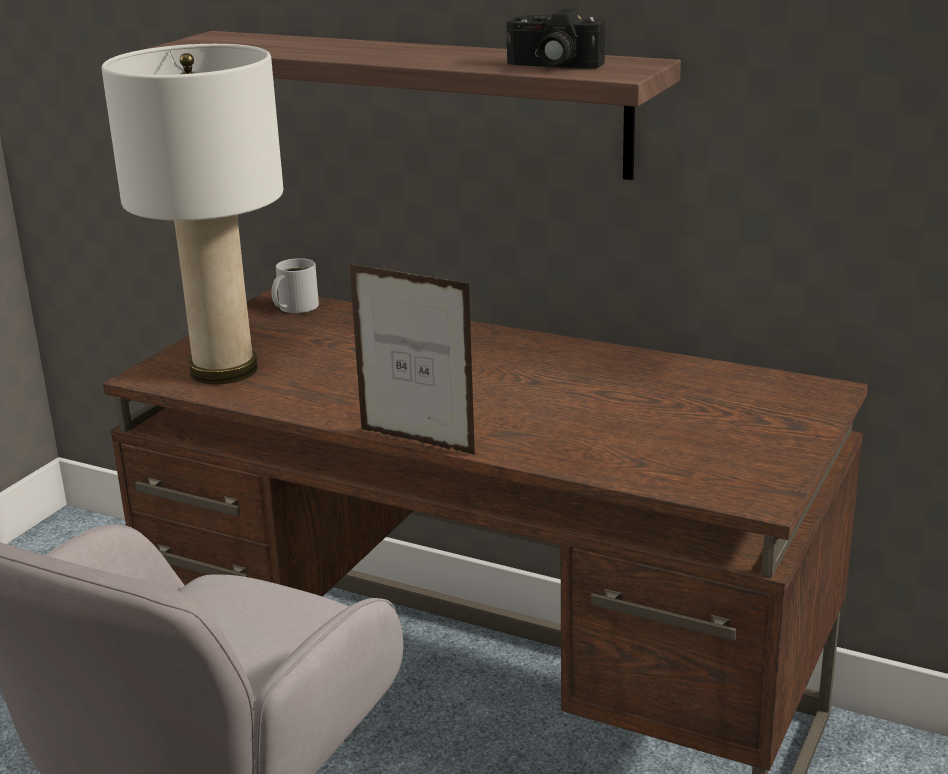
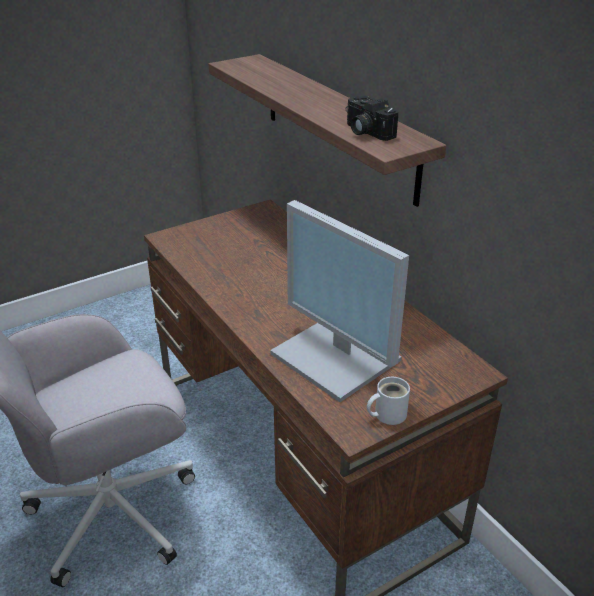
camera: 30 degrees right, 10 degrees up
(224, 370) = (198, 245): white table lamp -> none
(295, 307) = (268, 215): white mug -> white mug (387, 414)
(417, 442) = (233, 323): picture frame -> none
(628, 431) = (338, 357): none -> monitor

